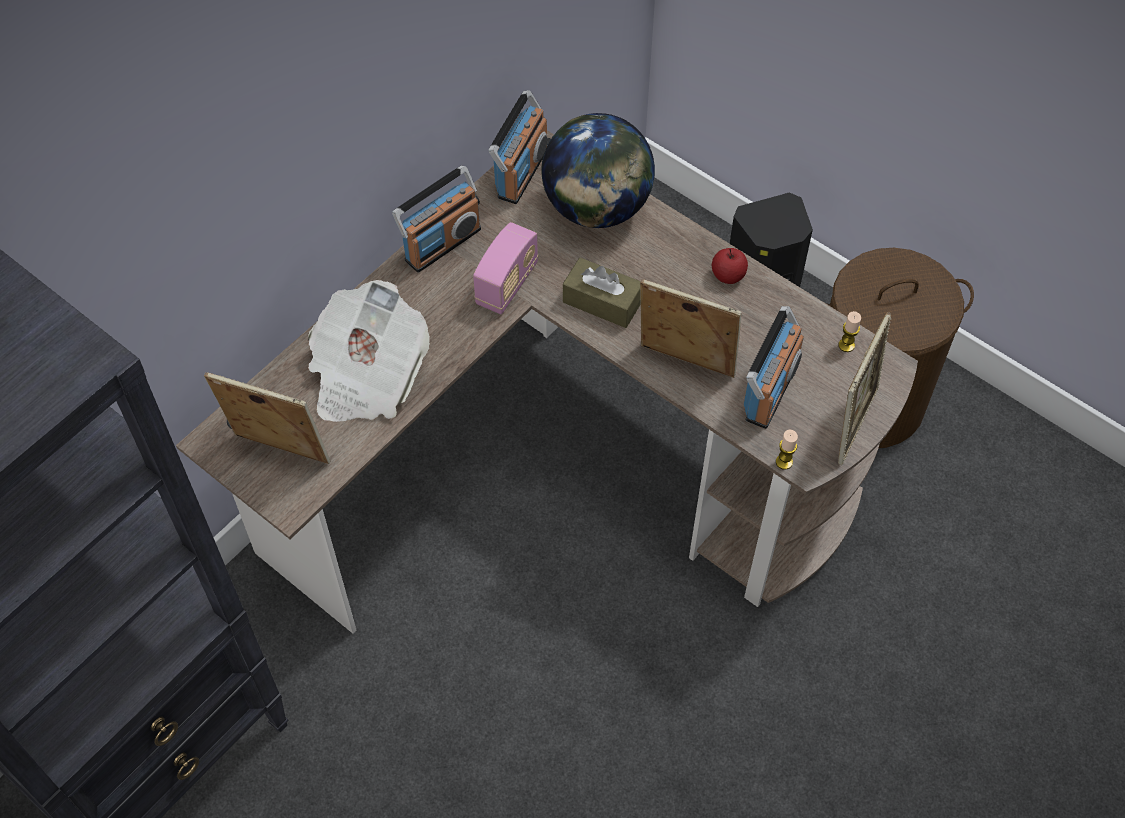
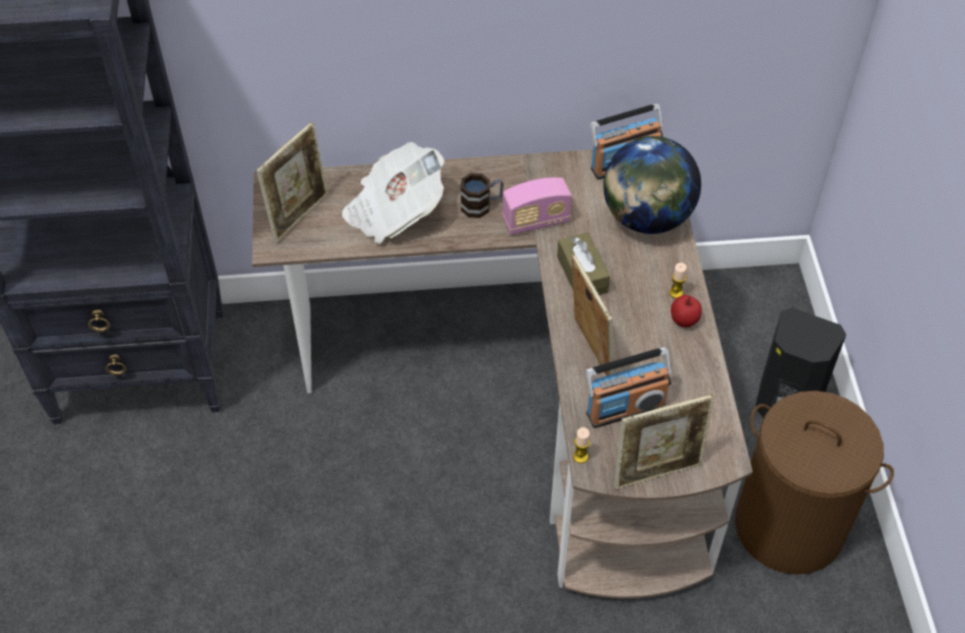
camera: 45 degrees right, 5 degrees down
(279, 451) = (299, 215): picture frame -> picture frame turned 60 degrees clockwise
(441, 306) = (482, 205): none -> mug
(442, 244) = (525, 171): radio -> none
(846, 345) = (712, 422): candle -> candle (676, 293)

